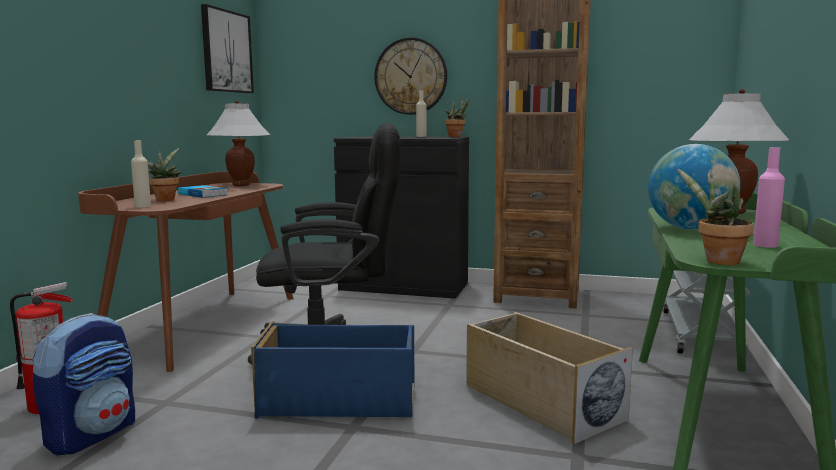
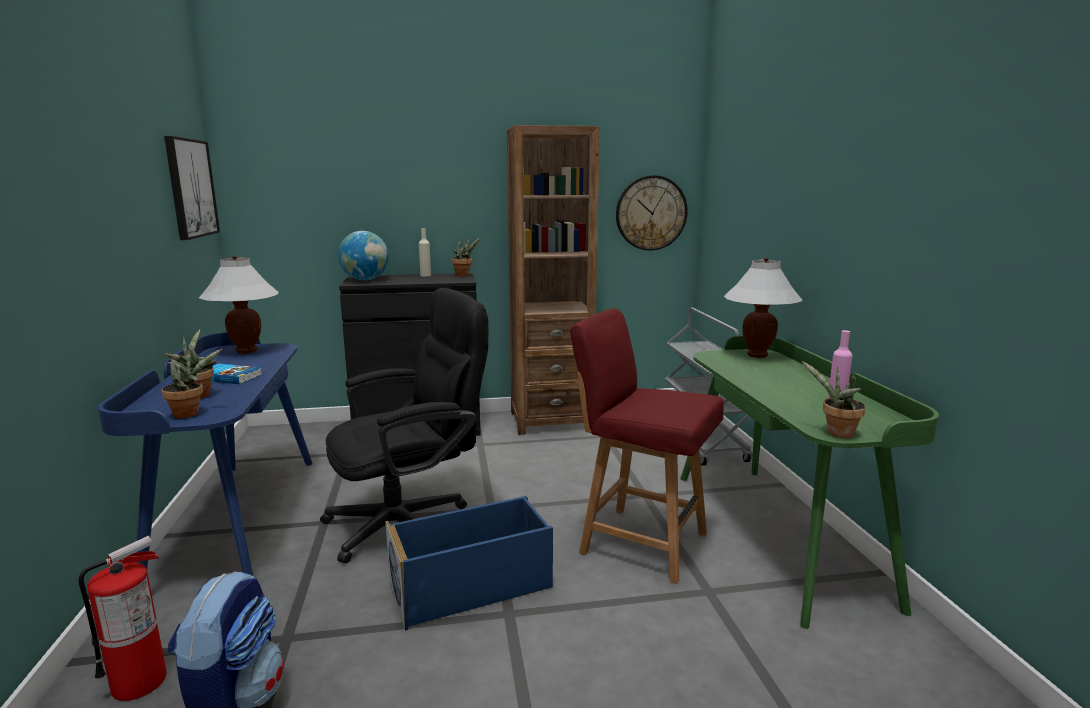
camera: 25 degrees left, 5 degrees up
(143, 206) = (190, 413): beige bottle -> potted plant
(204, 325) = (237, 520): brown desk -> blue desk
(411, 76) = (407, 212): wall clock -> wall clock (651, 213)
(540, 402) = (641, 542): beige storage box -> red chair
(690, 229) = (762, 386): globe -> globe (365, 280)

